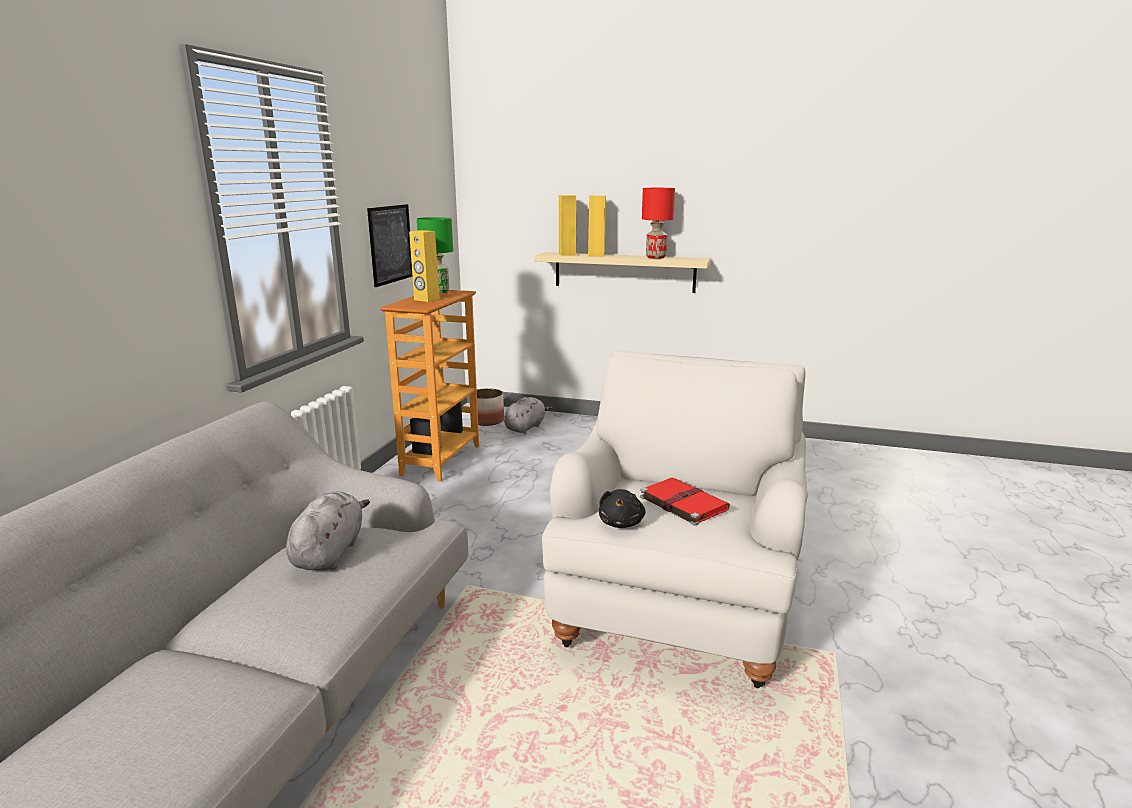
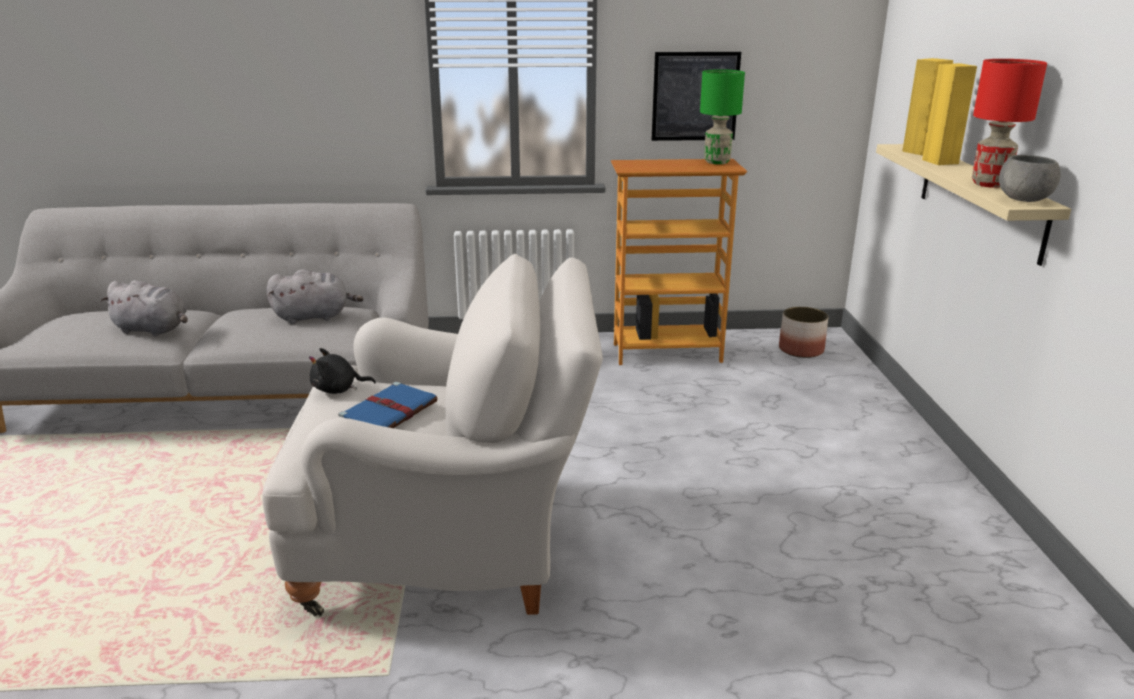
camera: 70 degrees right, 5 degrees up
(426, 299) = (669, 165): yellow speaker -> none
(526, 427) = (810, 375): grey plush toy -> grey plush toy (153, 330)
(682, 503) = (390, 412): red book -> blue book
(692, 259) = (1024, 200): none -> grey bowl

